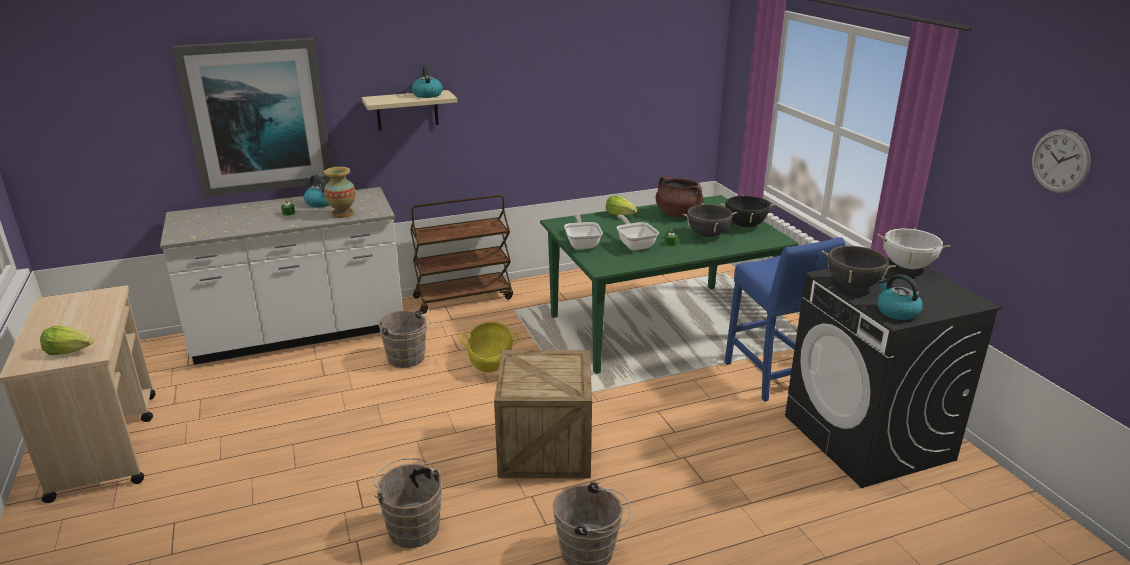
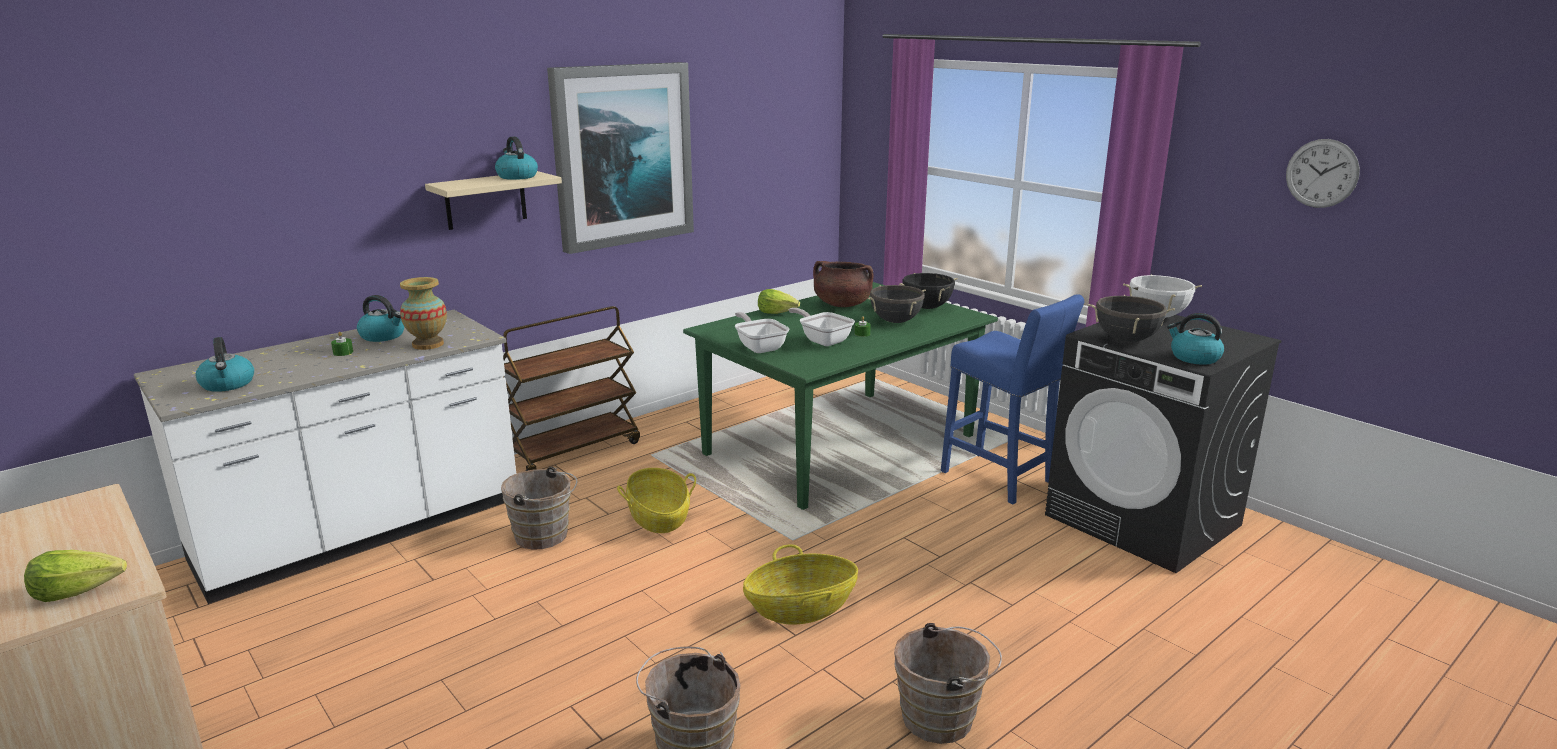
camera: 20 degrees left, 5 degrees down
(209, 228) = (228, 384): none -> kettle
(257, 116) = (276, 217): picture -> picture (622, 155)
(545, 449) = (801, 608): crate -> basket

